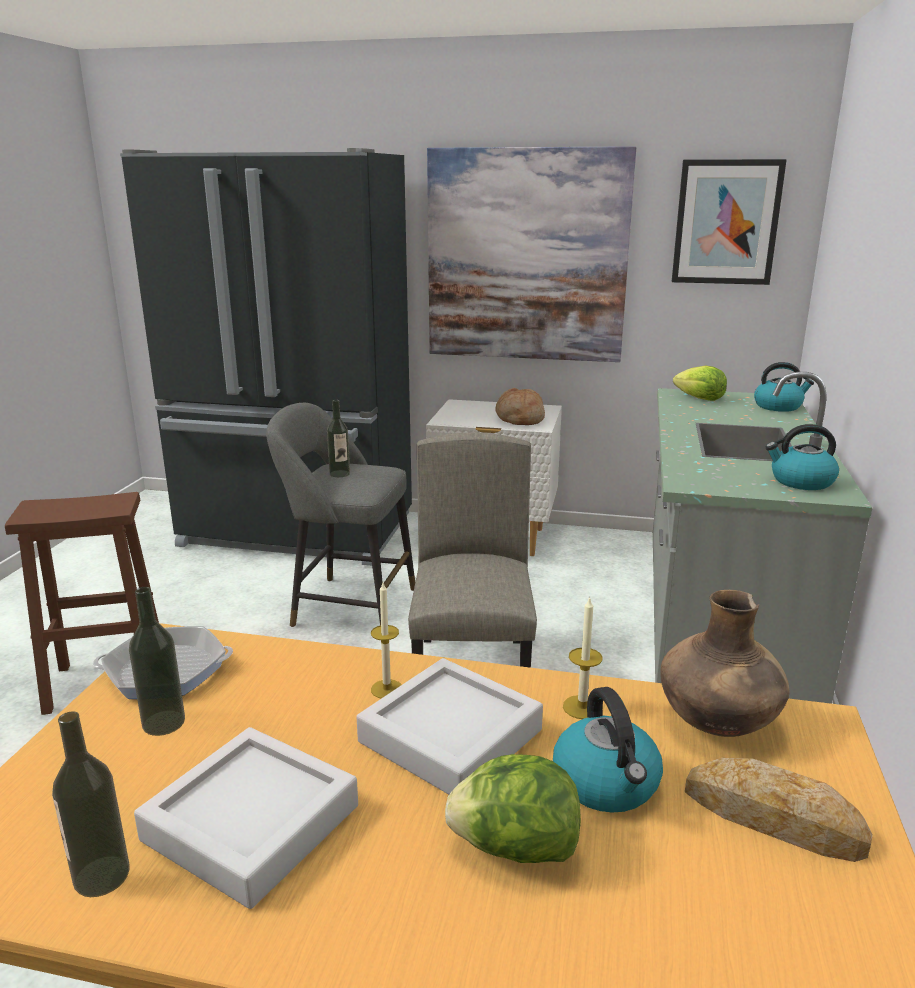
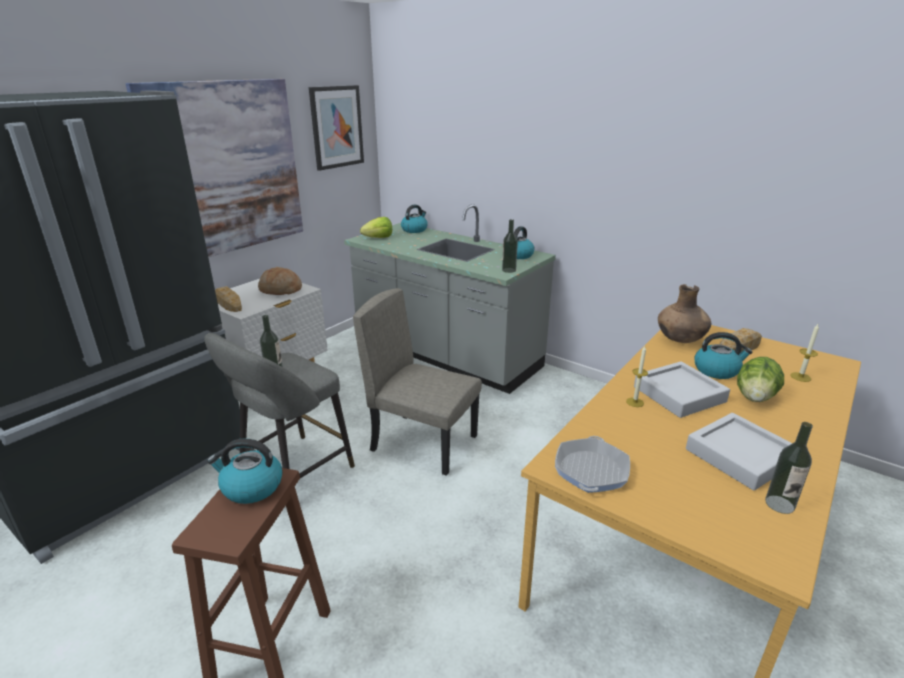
camera: 65 degrees left, 5 degrees up
(99, 504) = (251, 487): none -> kettle
(163, 723) = (649, 476): bottle -> bottle (509, 270)
(456, 411) = (228, 303): none -> bread
(582, 707) = (663, 361): candle -> candle (800, 377)

